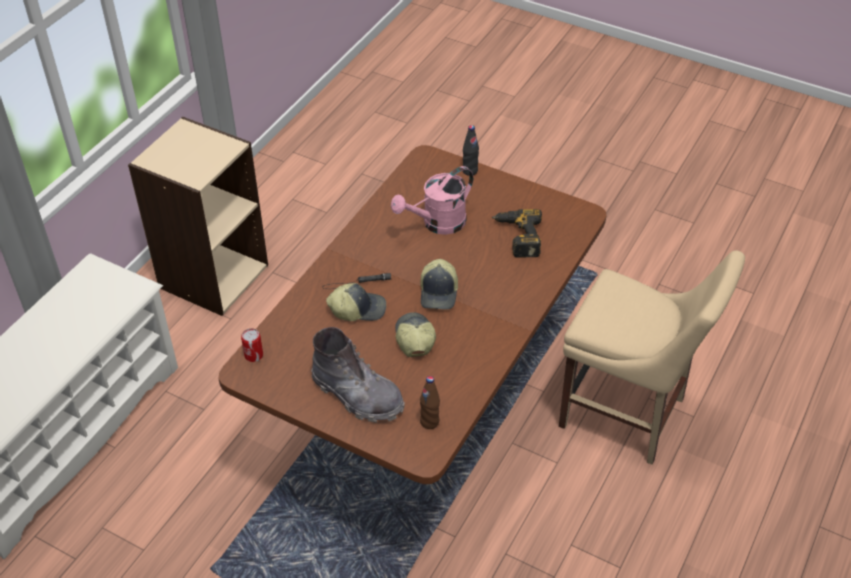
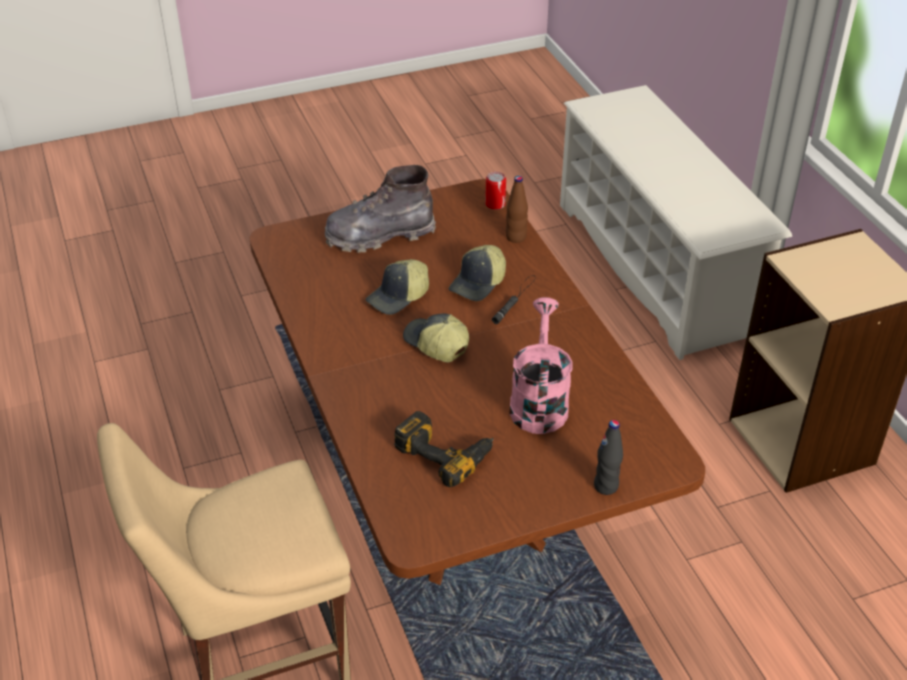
camera: 130 degrees right, 5 degrees down
(414, 338) = (399, 297): cap -> cap turned 105 degrees clockwise
(429, 422) = (300, 257): brown bottle -> brown bottle (516, 237)

